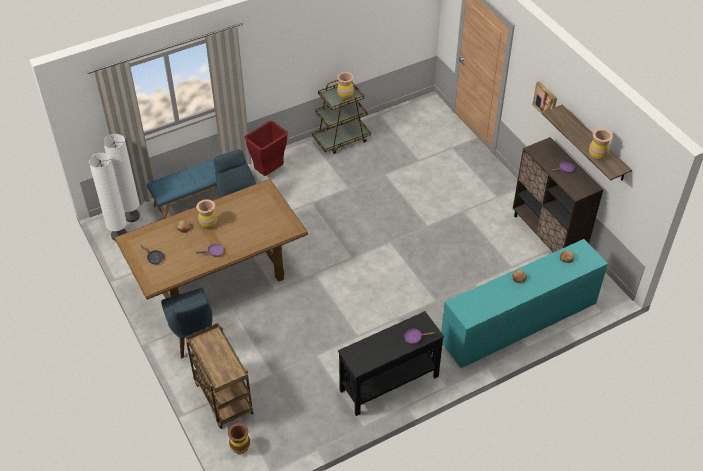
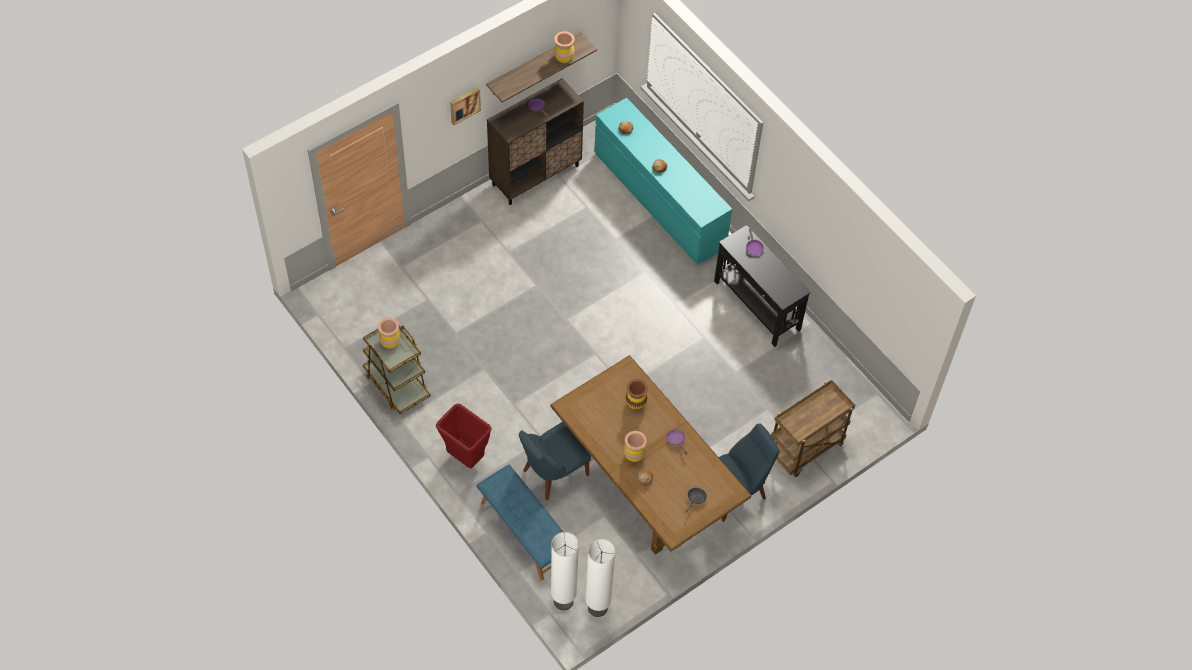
camera: 100 degrees left, 10 degrees up
(240, 447) = (858, 423): brown vase -> brown vase (635, 403)

